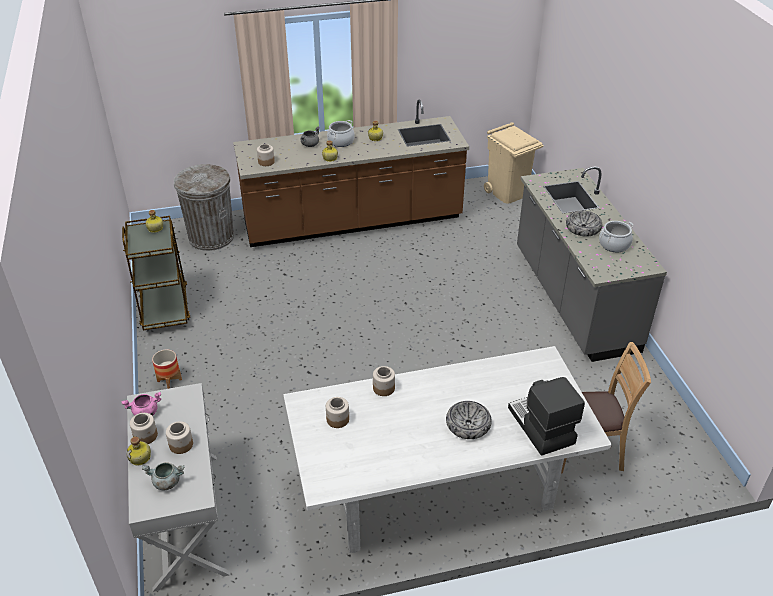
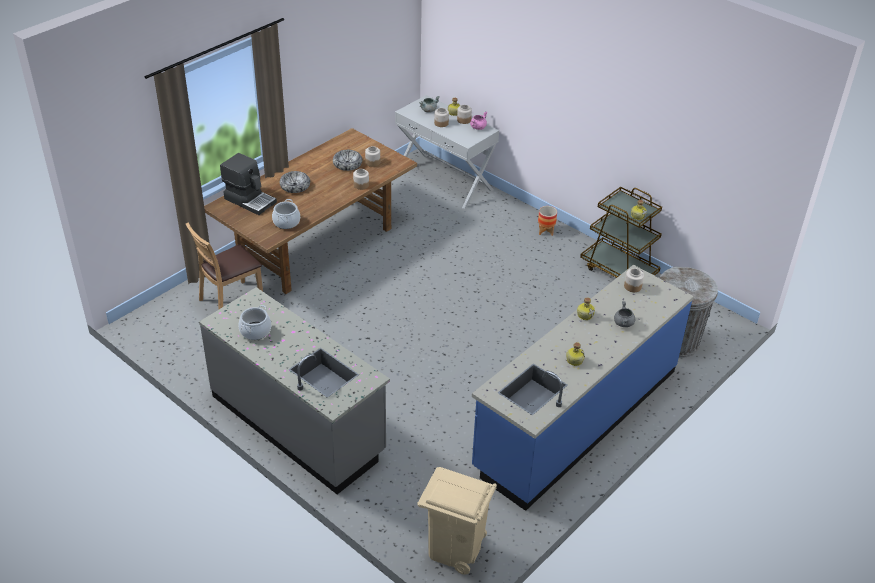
camera: 145 degrees right, 0 degrees up
(340, 141) = (601, 340): cooking pot -> cooking pot (286, 222)
(353, 221) = (576, 418): brown counter -> blue counter
(437, 489) = (317, 244): white dining table -> brown dining table
(583, 228) = (292, 338): bowl -> bowl (347, 164)

